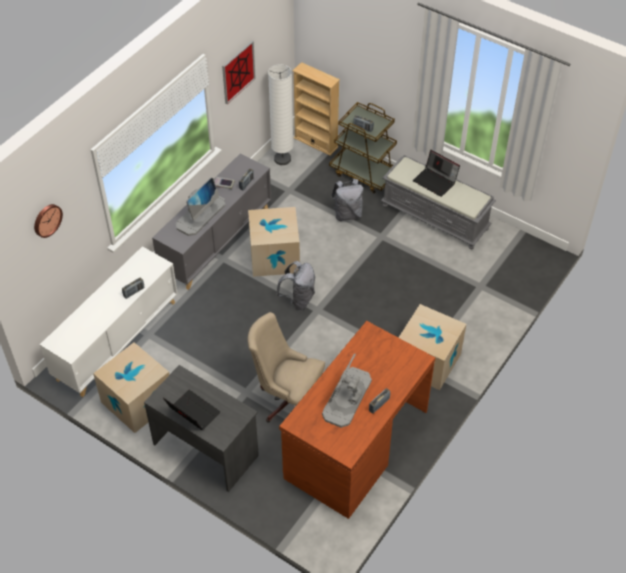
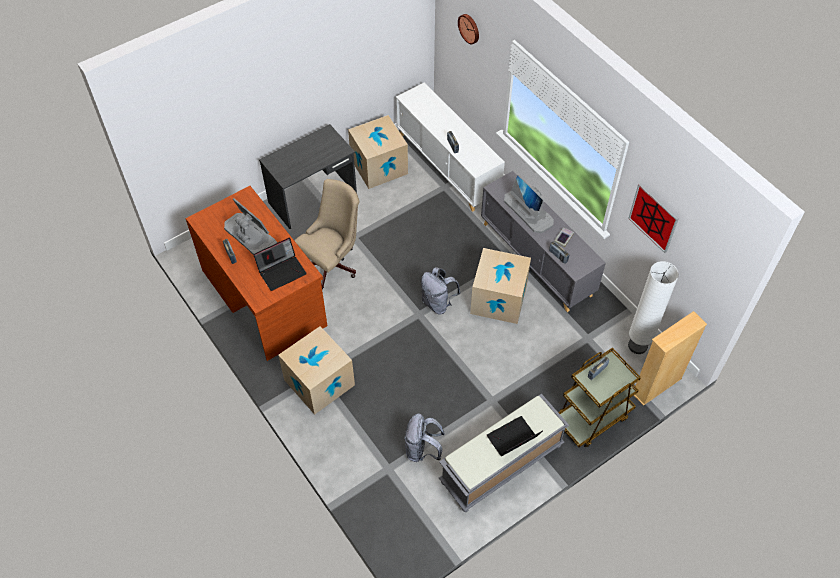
camera: 110 degrees right, 5 degrees up
(192, 412) = (304, 149): laptop -> laptop (282, 271)
(347, 214) = (534, 380): grey backpack -> grey backpack (422, 450)

